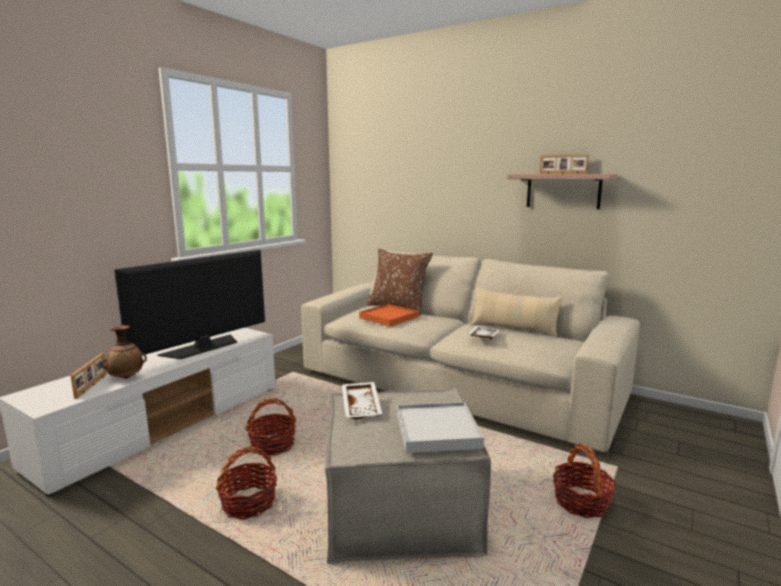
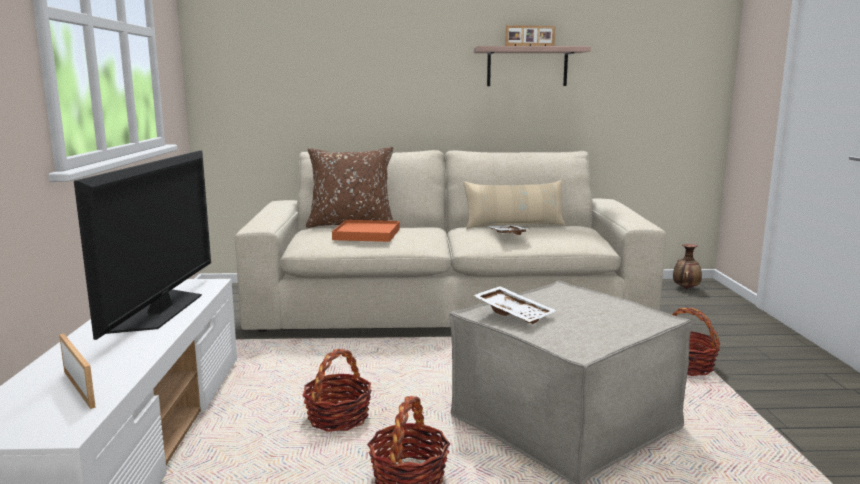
camera: 35 degrees left, 0 degrees up
(126, 377) = (120, 366): vase -> vase (685, 288)
(437, 431) = (620, 312): white tray -> none

